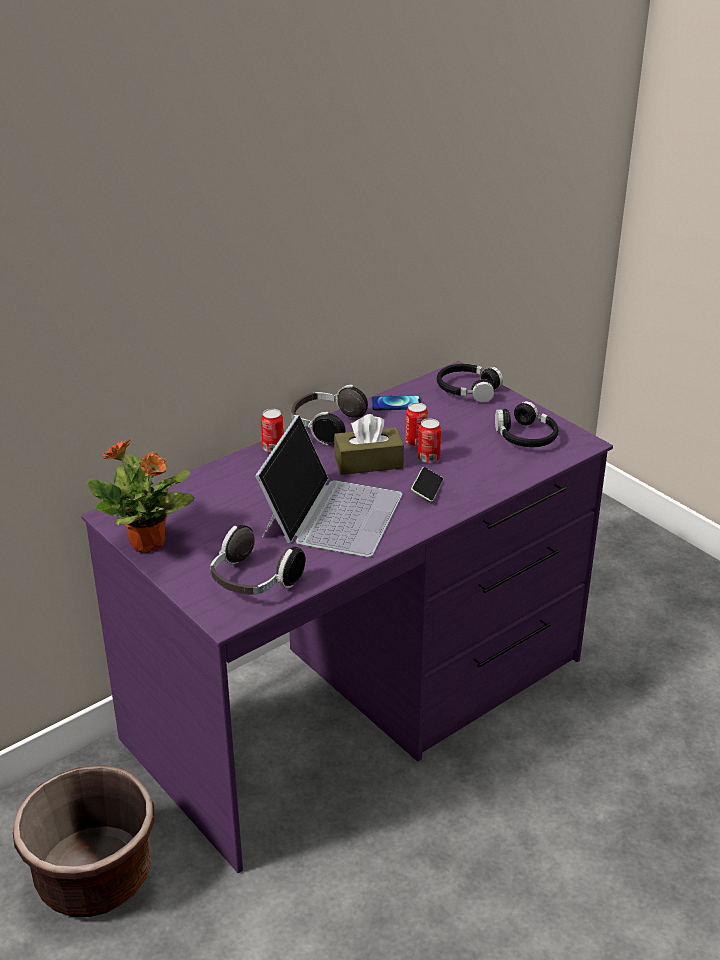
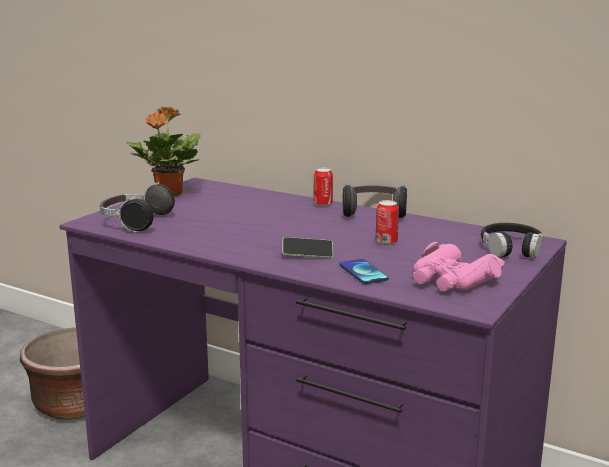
camera: 70 degrees right, 15 degrees down
(331, 513) = (243, 230): laptop -> none
(368, 462) = (333, 231): brown tissue box -> none
(396, 404) = (444, 228): phone -> phone (363, 272)
(428, 458) = (362, 249): can -> none
(525, 436) = (452, 280): black headphones -> pink binoculars

